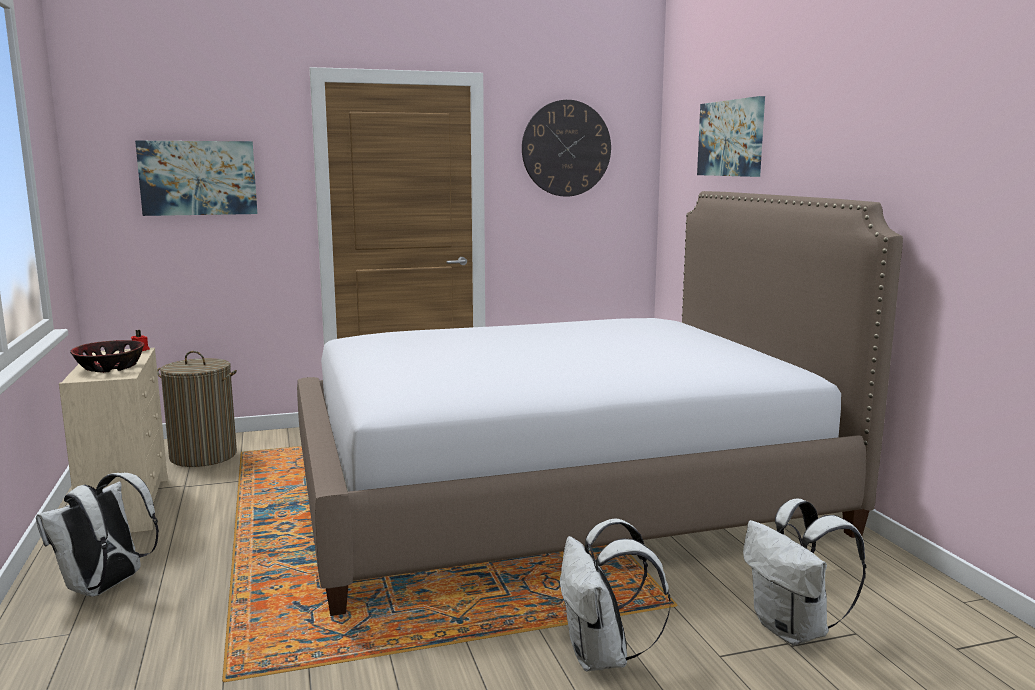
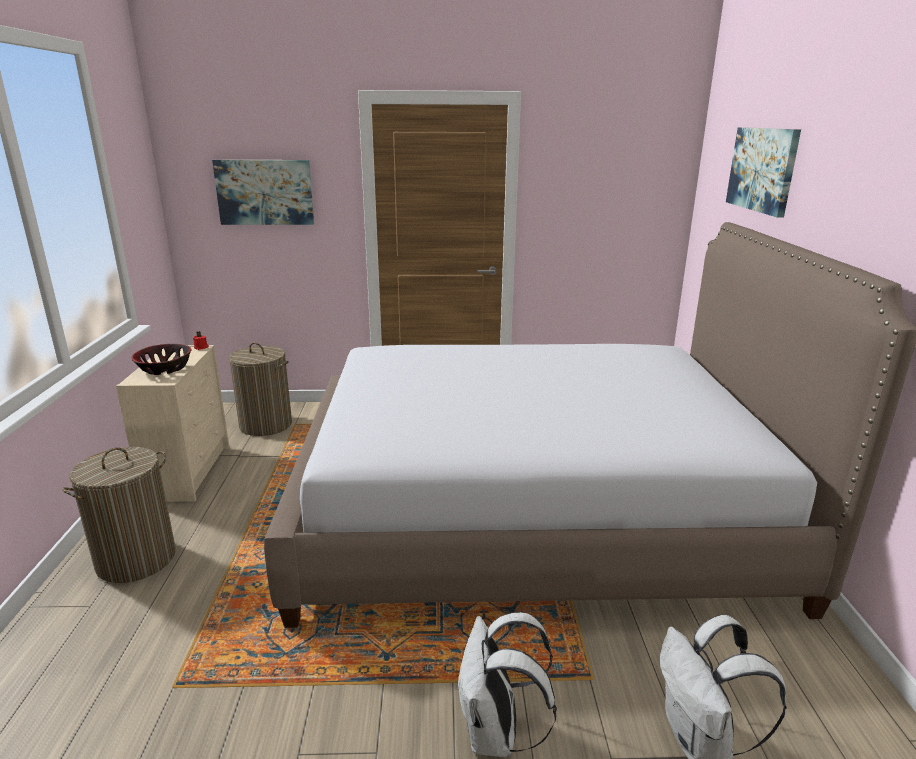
camera: 15 degrees right, 10 degrees up
(105, 587) = (136, 559): white backpack -> laundry basket
(566, 148) = (600, 165): wall clock -> none

